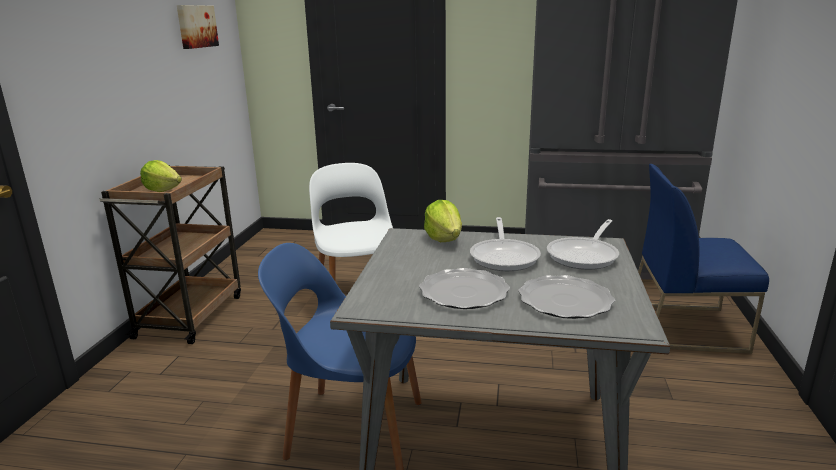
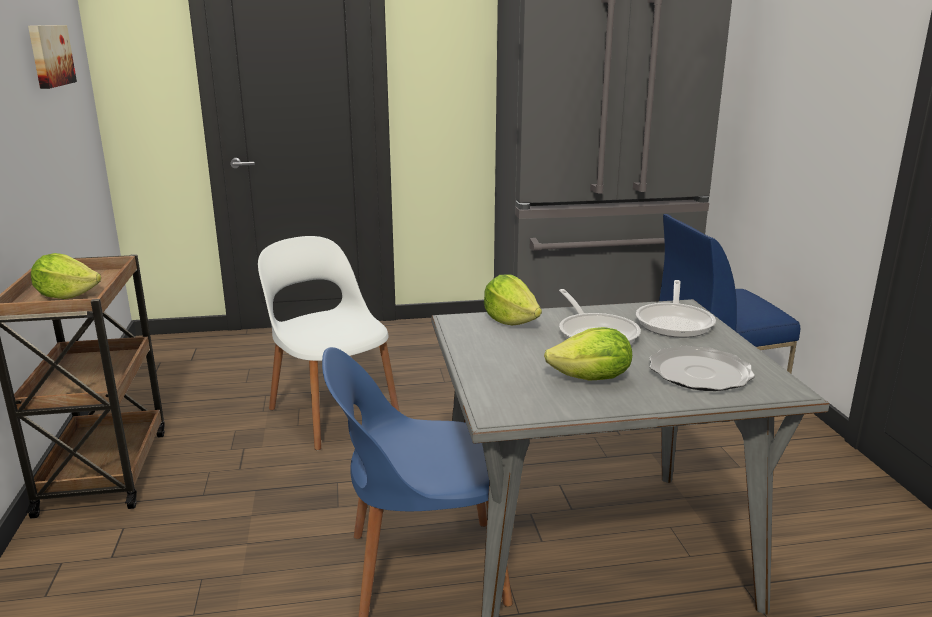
camera: 20 degrees left, 0 degrees up
(464, 293) = (592, 379): plate -> lettuce

